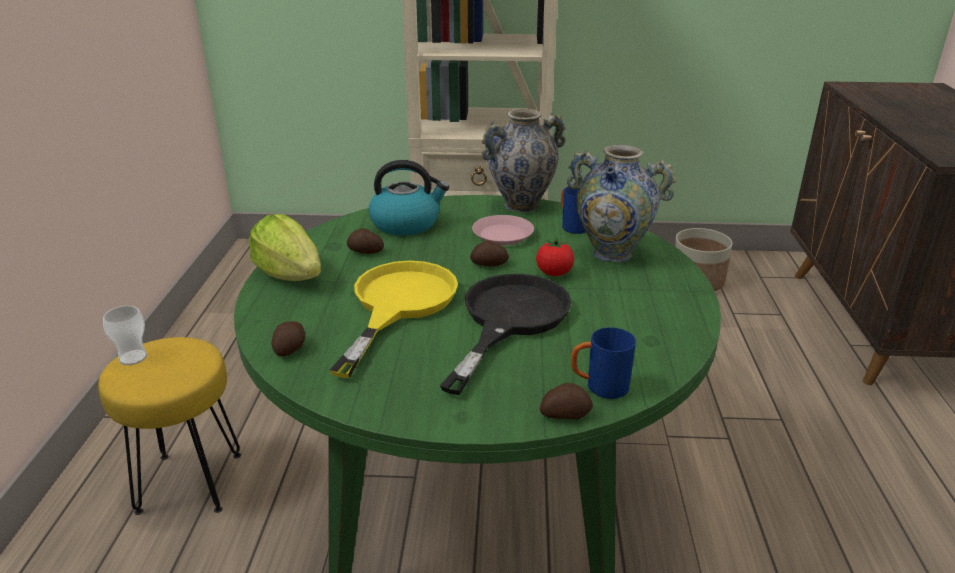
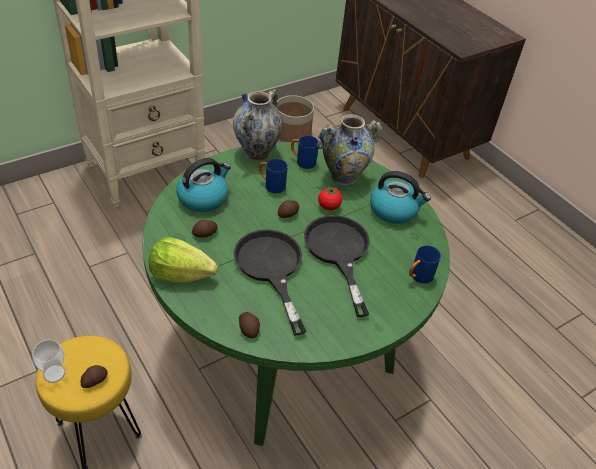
camera: 40 degrees left, 15 degrees up
(398, 305) = (271, 268): yellow frying pan -> black frying pan
(502, 235) = (271, 185): pink plate -> blue mug
(565, 414) = (419, 301): potato -> potato (94, 380)
(650, 305) = (394, 210): none -> kettle

